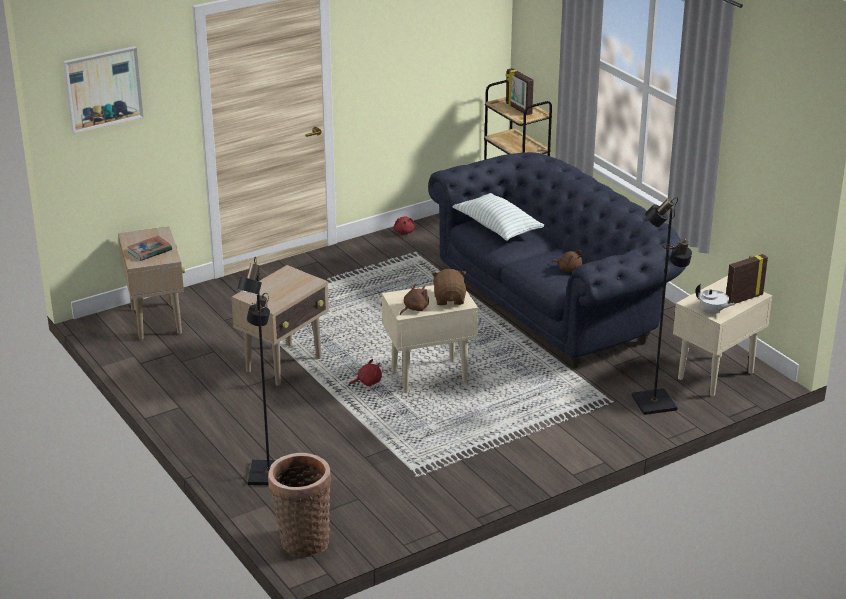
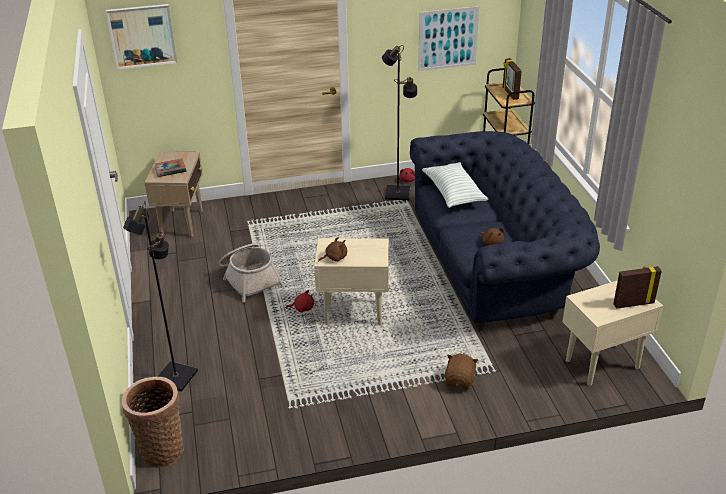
camera: 20 degrees right, 5 degrees up
(284, 364) = (249, 278): beige side table -> basket
(438, 53) = (448, 38): none -> picture
(450, 299) = (369, 254): brown plush toy -> brown plush toy (460, 381)
(654, 403) = (532, 380): black floor lamp -> black floor lamp (398, 193)
(713, 310) = (597, 311): white teapot -> none

